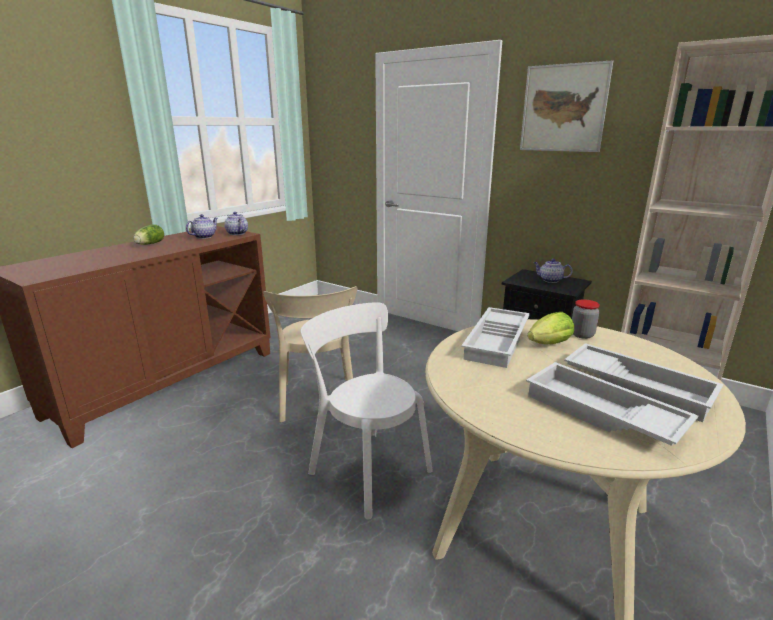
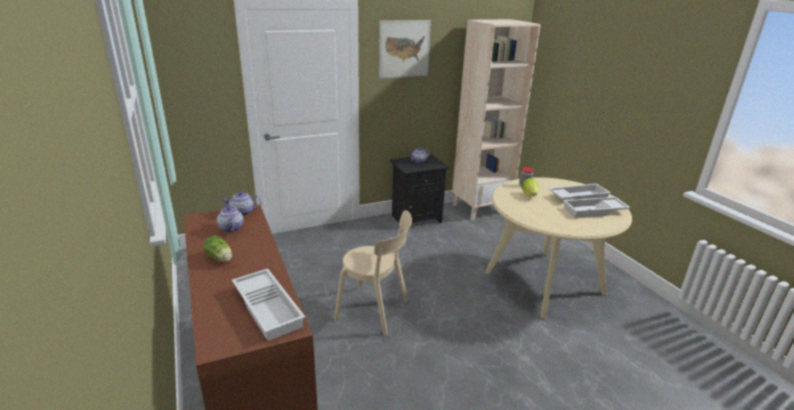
camera: 60 degrees left, 5 degrees up
(366, 468) = (466, 315): white chair -> none
(498, 342) = (519, 204): white tray -> white tray (269, 307)

